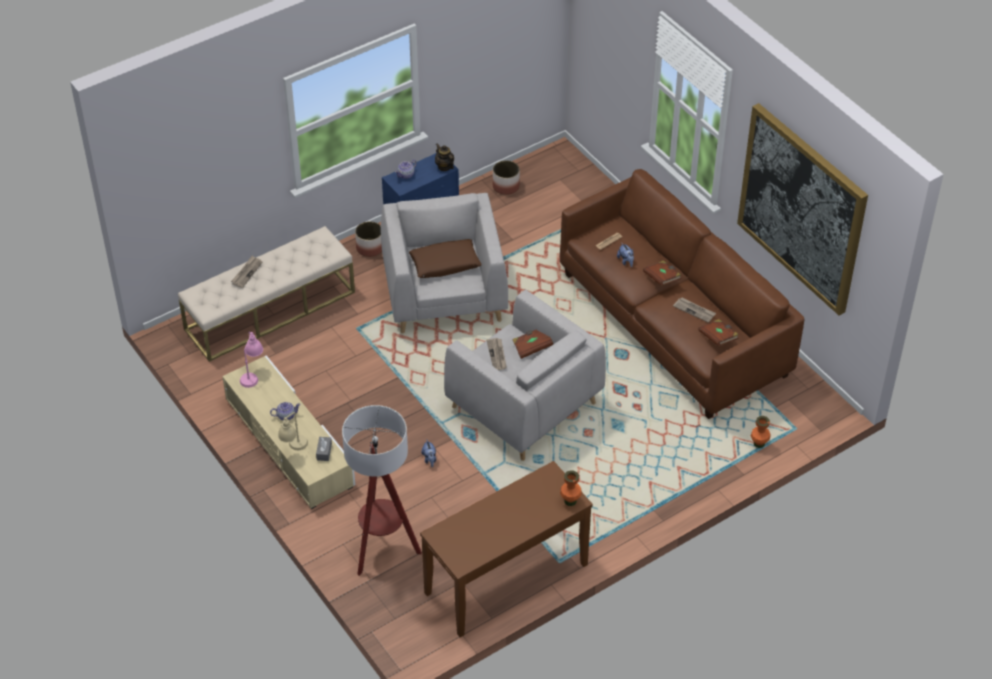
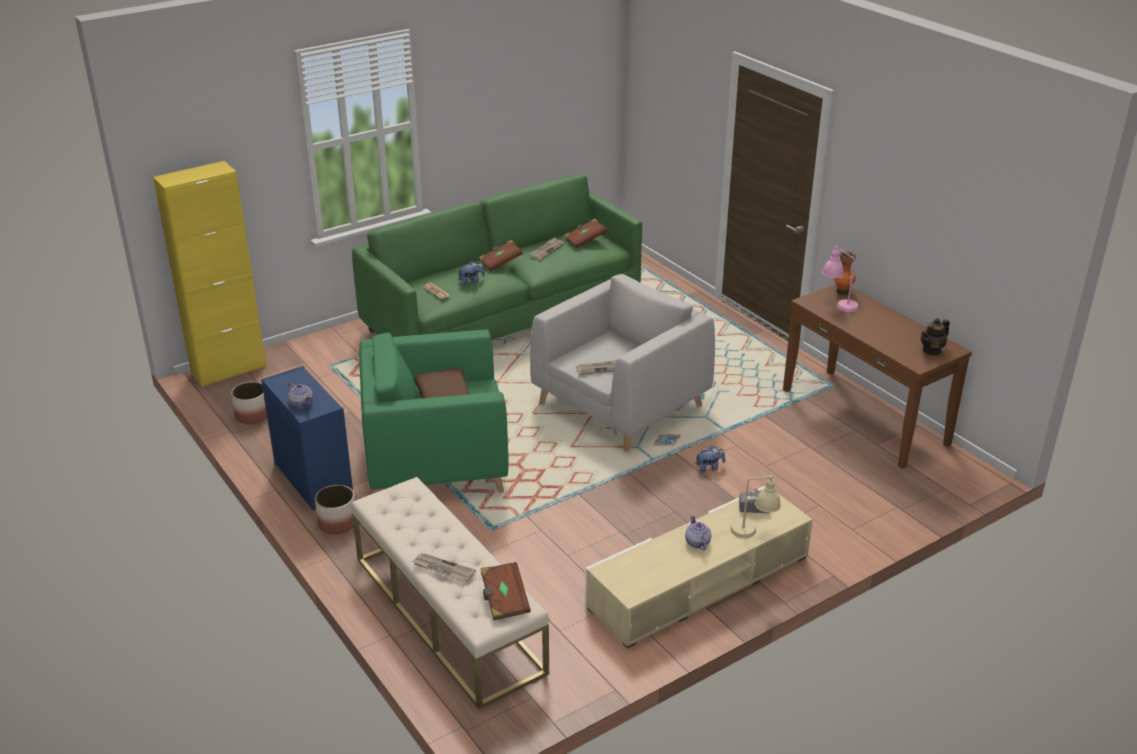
camera: 90 degrees left, 15 degrees down
(252, 374) = (624, 578): pink table lamp -> pink table lamp (838, 305)
(383, 549) = (851, 499): floor lamp -> none
(444, 166) = (295, 375): teapot -> teapot (932, 350)
(444, 293) = (436, 460): grey armchair -> green armchair
(532, 347) = (588, 347): brown book -> brown book (504, 600)
(572, 163) = (229, 370): none -> yellow cabinet
(673, 324) = (503, 317): brown sofa -> green sofa
(759, 444) = (661, 282): orange vase -> none
(802, 208) = (525, 97): picture -> none

